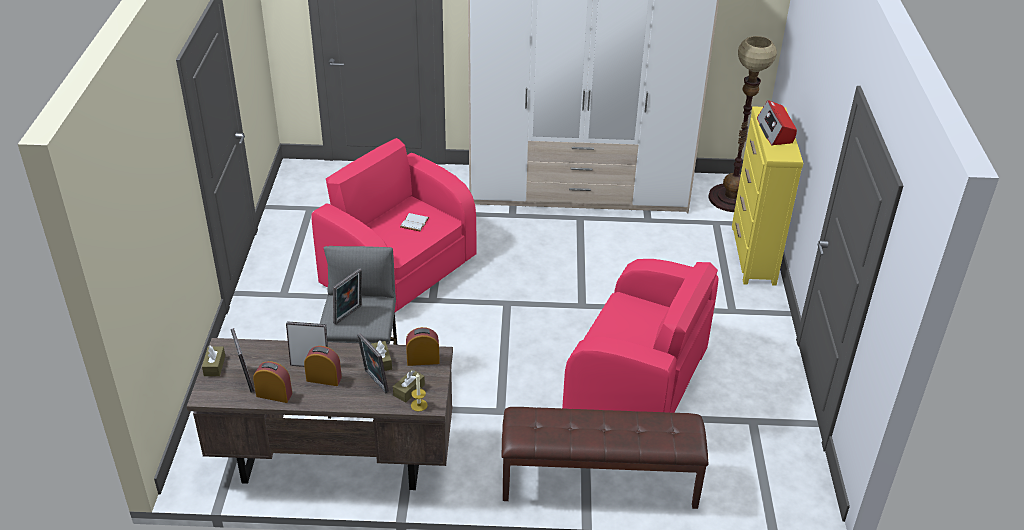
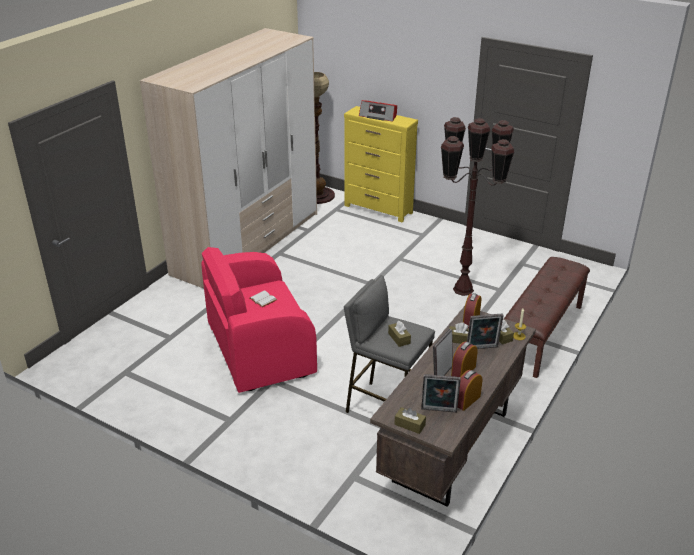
camera: 60 degrees left, 5 degrees down
(349, 315) = (399, 338): picture frame -> brown tissue box
(638, 384) = (463, 290): pink armchair -> brown floor lamp

